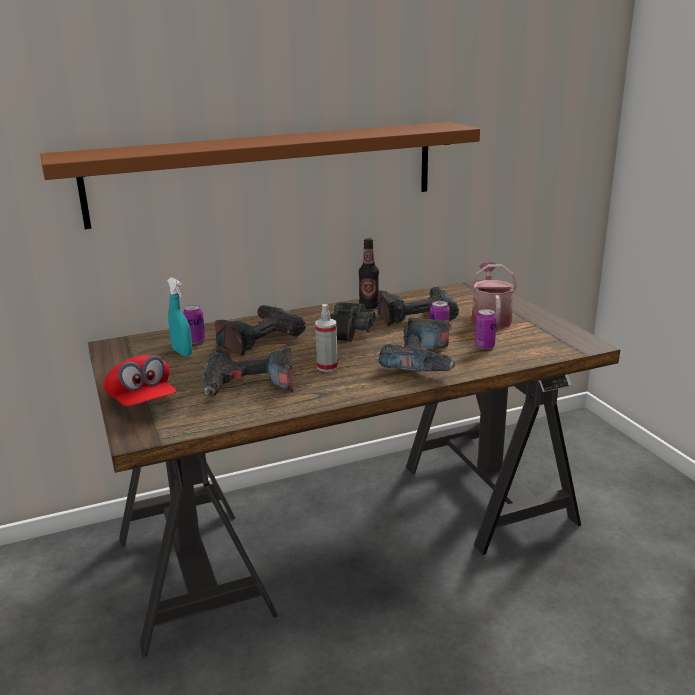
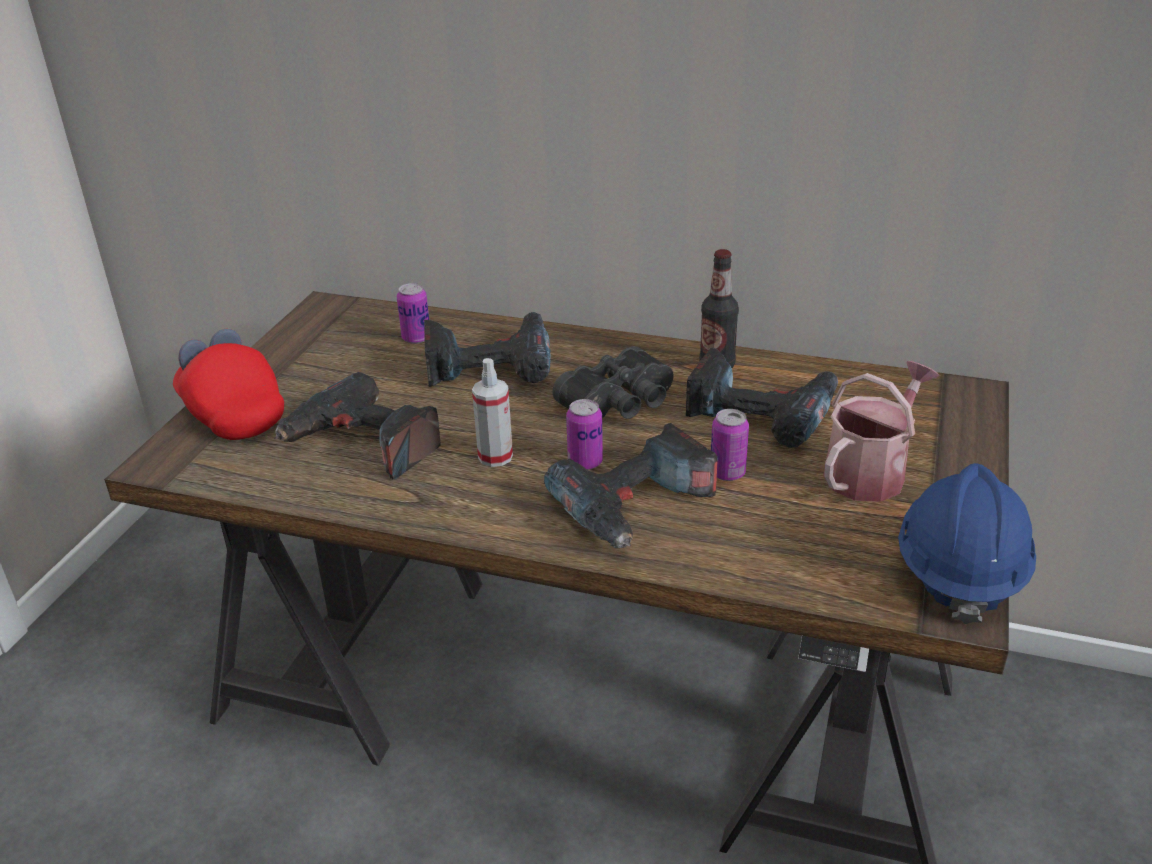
camera: 40 degrees right, 10 degrees up
(141, 402) = (232, 412): red cap -> red cap turned 135 degrees clockwise
(182, 352) = (376, 351): turquoise spray bottle -> none
(266, 172) = (581, 96): brown shelf -> none
(484, 346) = (770, 525): can -> can (585, 462)
(570, 335) = (959, 572): none -> blue hard hat

